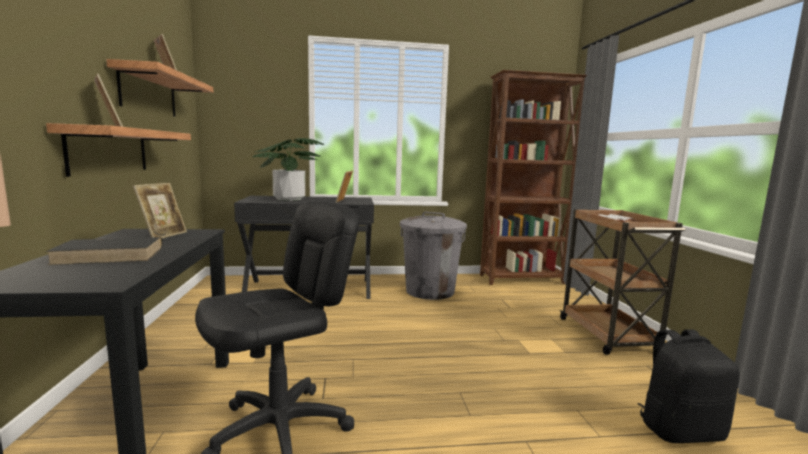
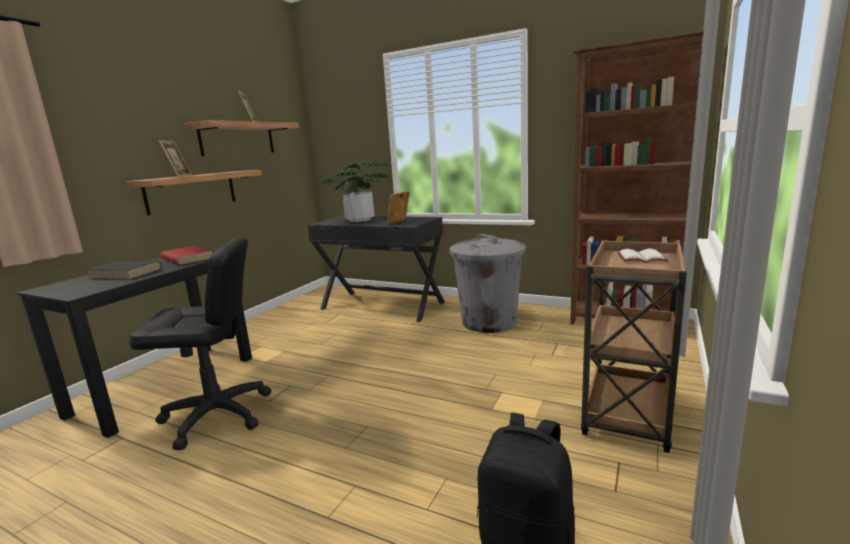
camera: 35 degrees right, 5 degrees up
(163, 236) = (187, 258): picture frame -> red book

